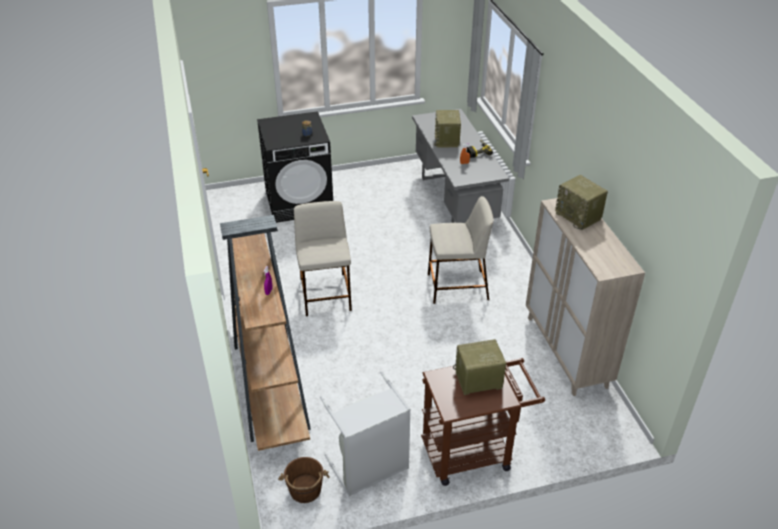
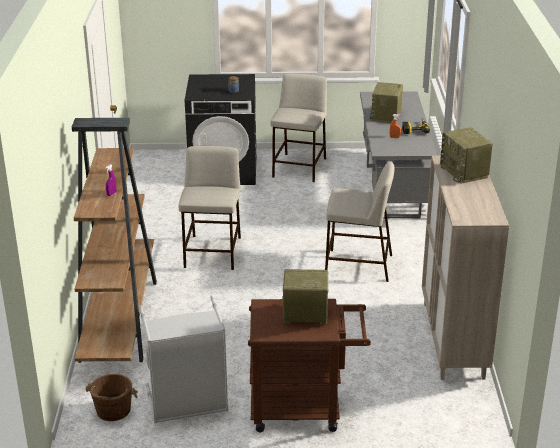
camera: 15 degrees right, 10 degrees down
(365, 189) = (299, 168): none -> beige stool

